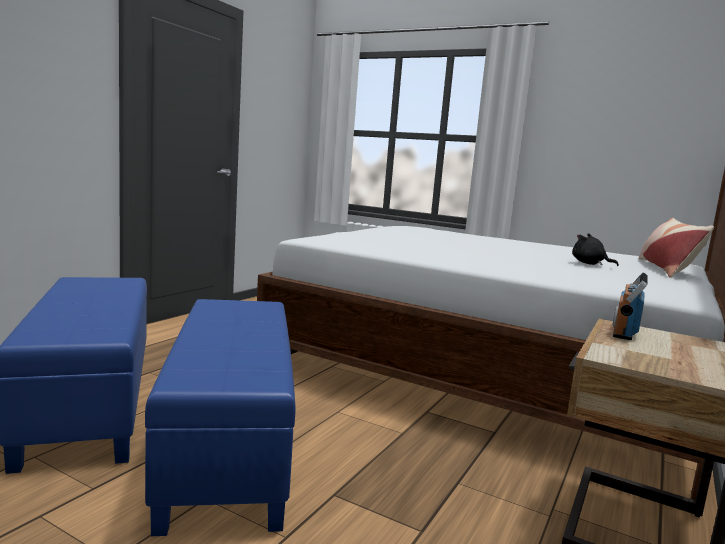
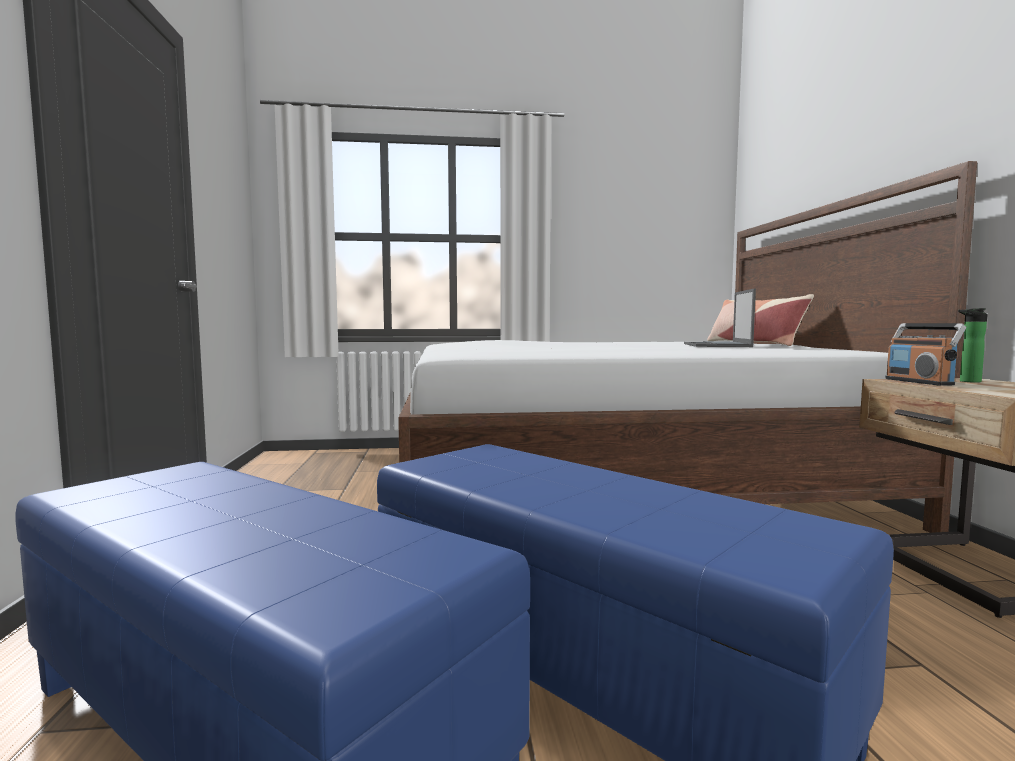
camera: 35 degrees left, 5 degrees down
(589, 264) = (717, 345): black plush toy -> laptop
(683, 343) = (967, 381): none -> bottle

